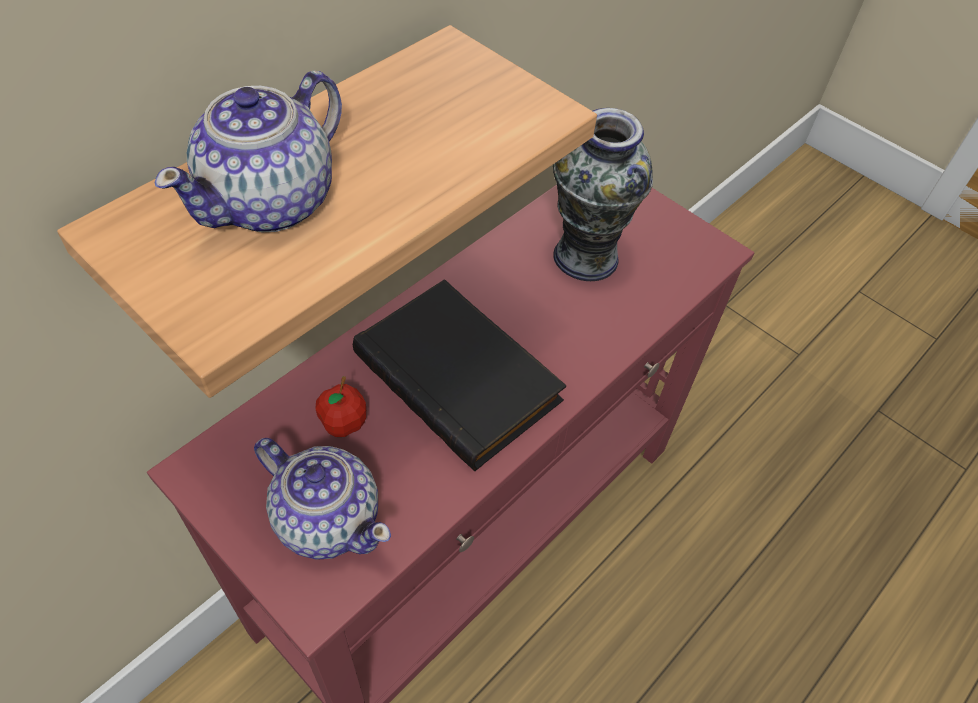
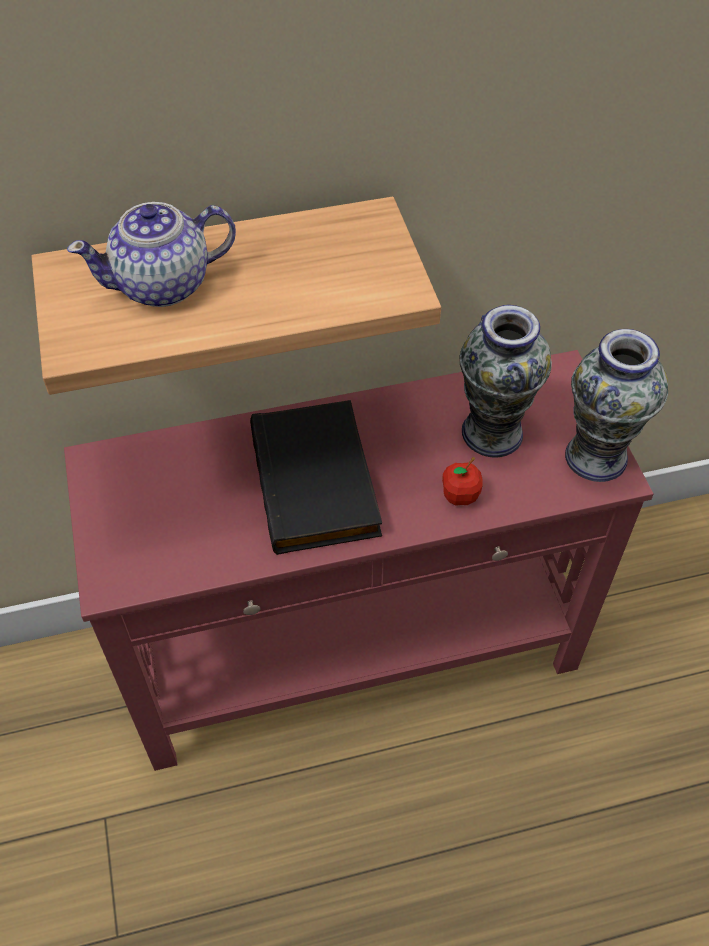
camera: 35 degrees right, 0 degrees up
(327, 518) = (154, 535): teapot -> none
(344, 424) = (209, 476): apple -> apple (460, 496)
(686, 240) = (595, 456): none -> vase

